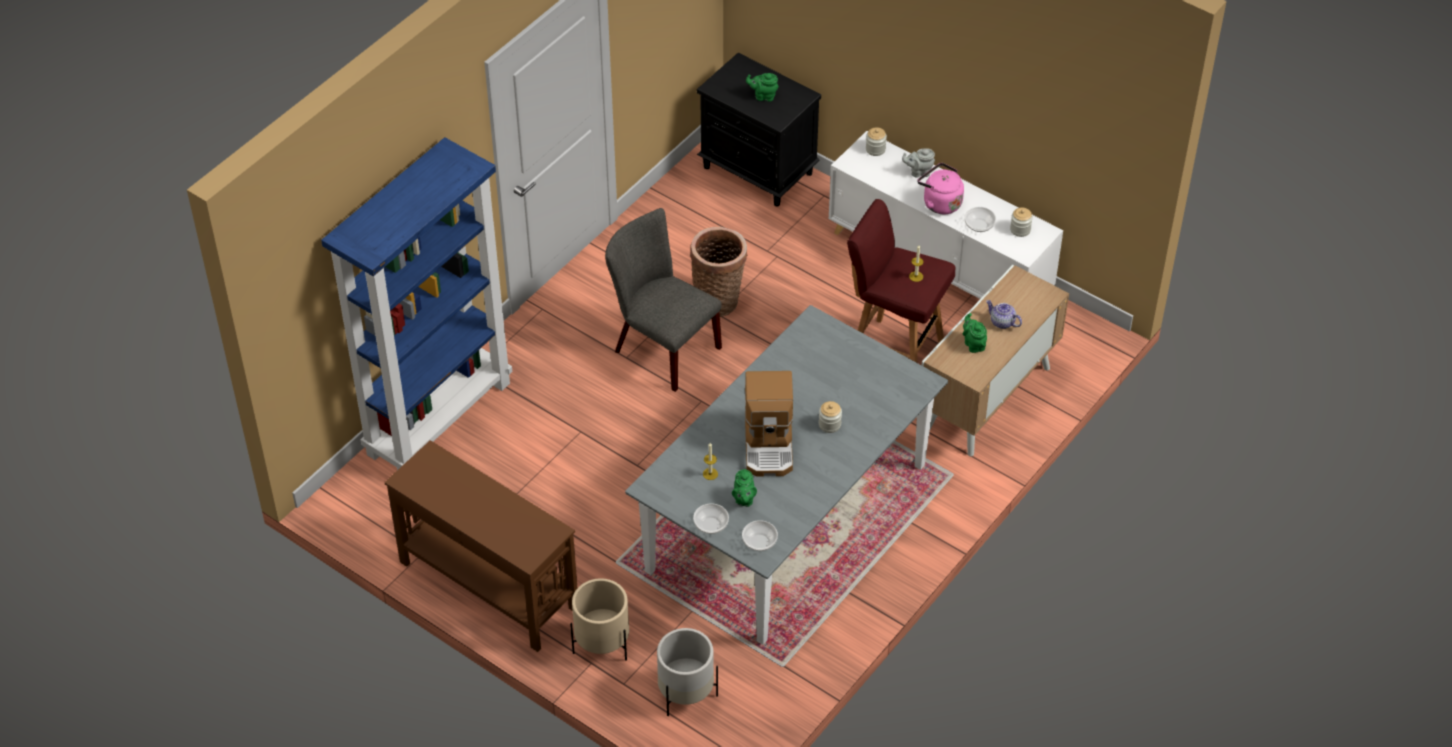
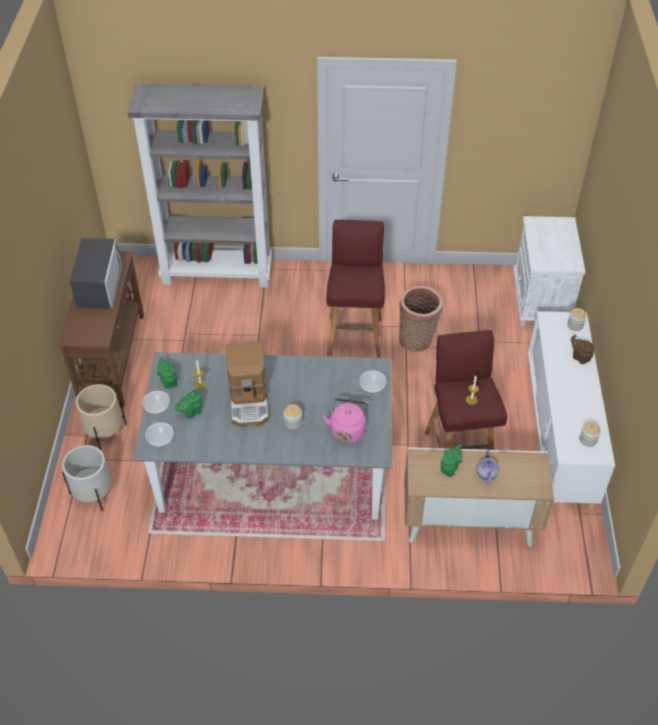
camera: 55 degrees right, 0 degrees up
(439, 417) = (218, 273): blue bookcase -> grey bookcase
(465, 496) = (100, 286): none -> microwave
(661, 347) = (355, 335): grey chair -> red stool
(759, 170) = (540, 303): black nightstand -> white nightstand
(763, 96) = (551, 246): green teapot -> green teapot (168, 381)
(769, 444) = (249, 400): coffee machine -> coffee machine turned 60 degrees counterclockwise
(919, 172) = (580, 357): grey teapot -> brown teapot
(940, 202) = (564, 383): pink kettle -> pink kettle (347, 430)
(979, 226) = (566, 415): bowl -> bowl (372, 386)

